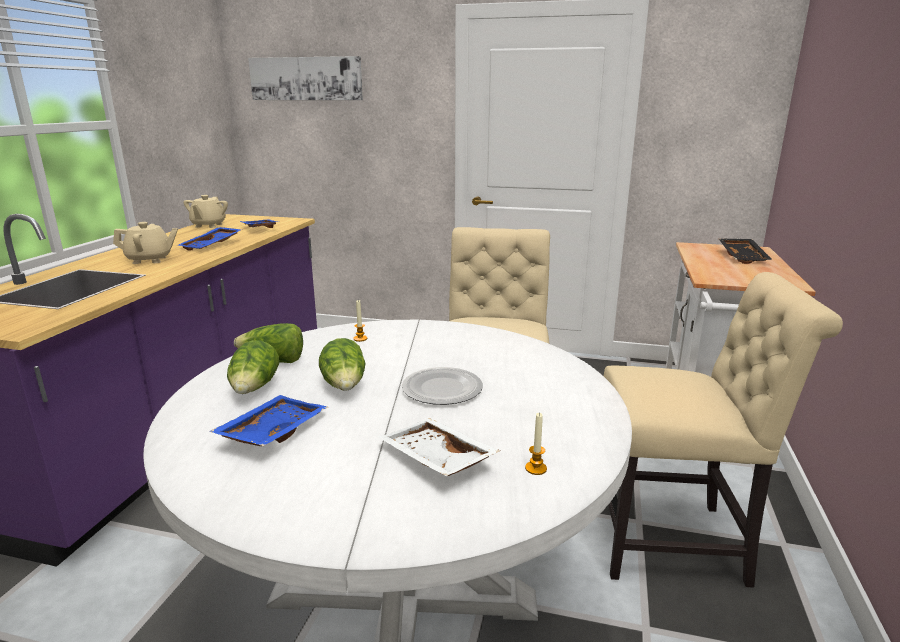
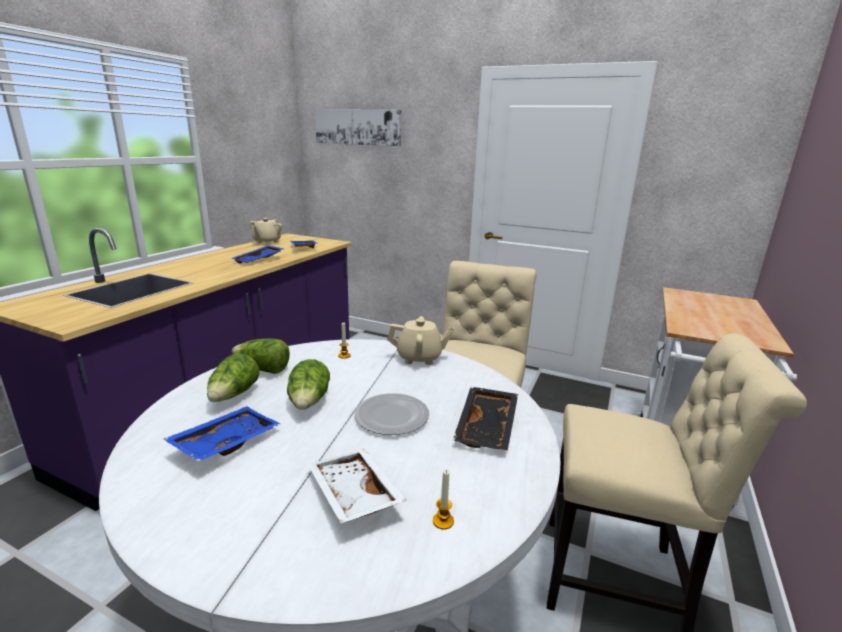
camera: 10 degrees right, 0 degrees up
(150, 260) = (205, 269): beige teapot -> beige teapot (419, 358)
(744, 257) = (726, 308): black tray -> black tray (488, 427)

